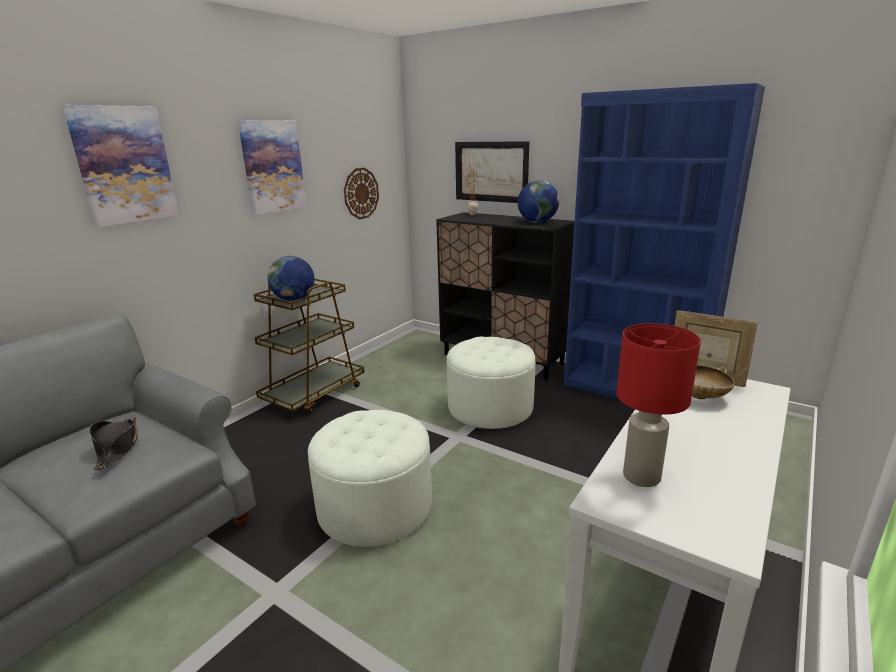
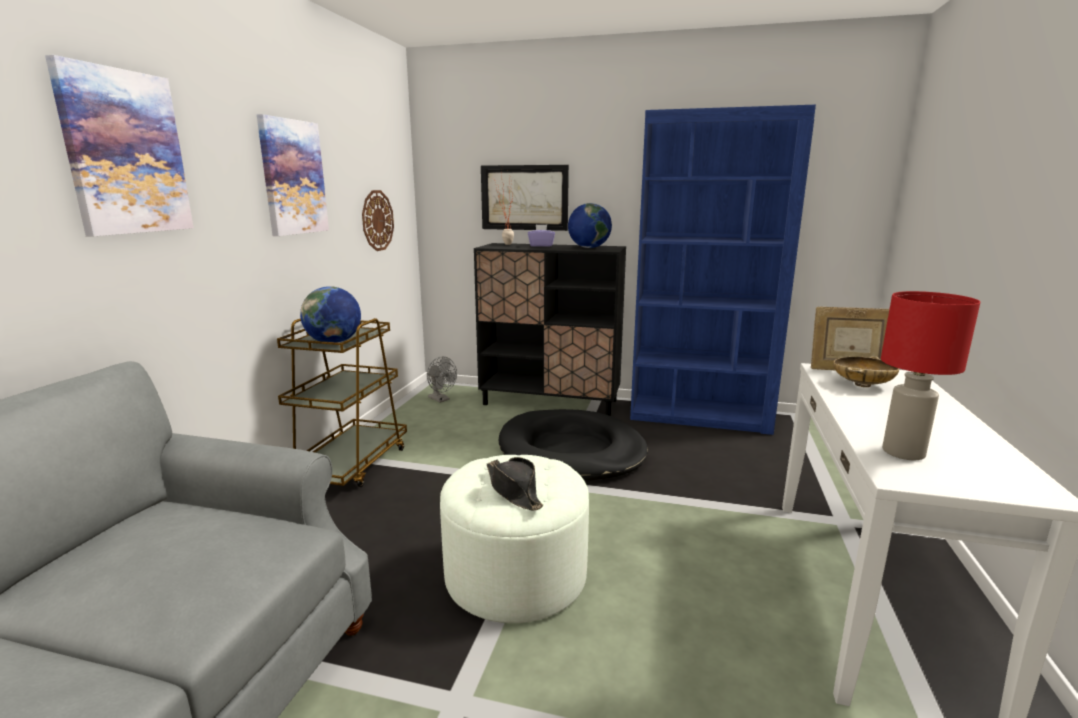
camera: 20 degrees left, 5 degrees down
(118, 448) = (196, 544): black hat -> black hat (514, 490)
(414, 345) = (441, 399): none -> grey fan
(490, 408) = (571, 451): white ottoman -> black dog bed
(498, 218) = (541, 246): none -> purple tissue box

